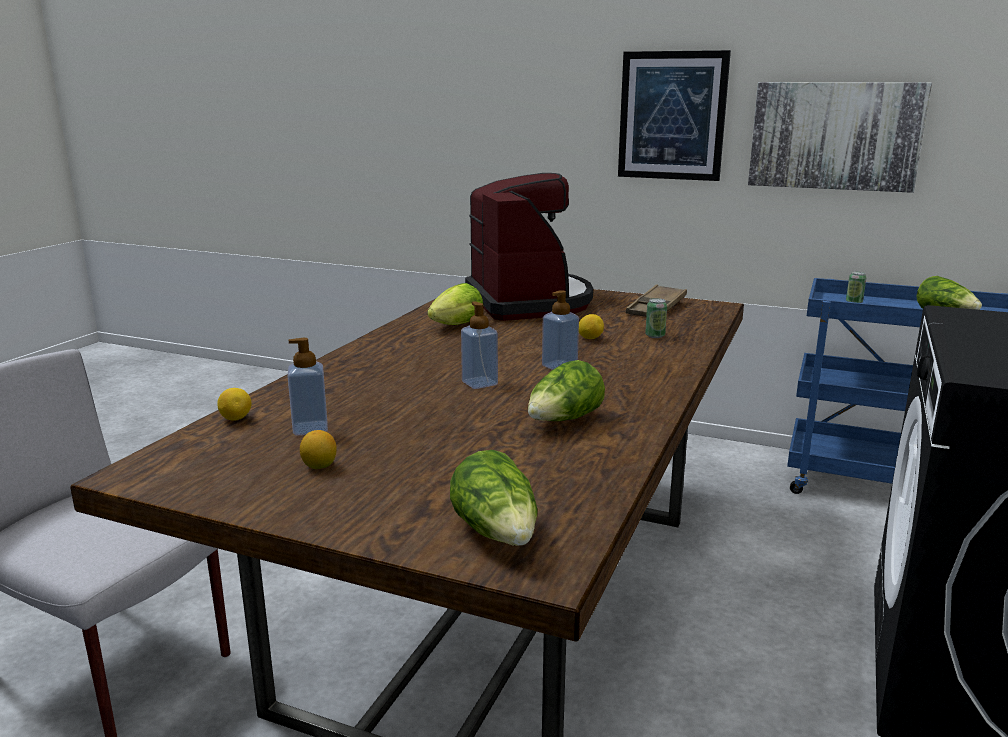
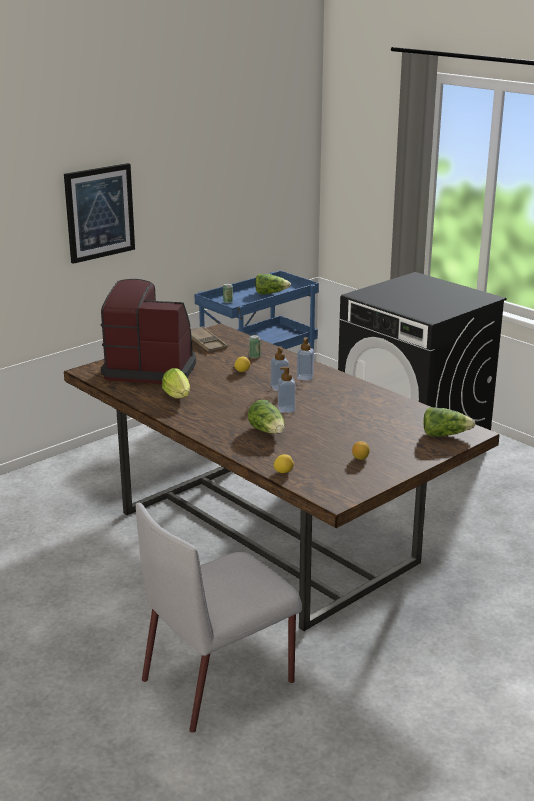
camera: 65 degrees left, 5 degrees up
(310, 428) = (313, 455): soap dispenser -> soap dispenser (305, 377)
(564, 421) = (351, 402): lettuce -> lettuce (268, 431)
(835, 136) = (188, 205): picture -> none

